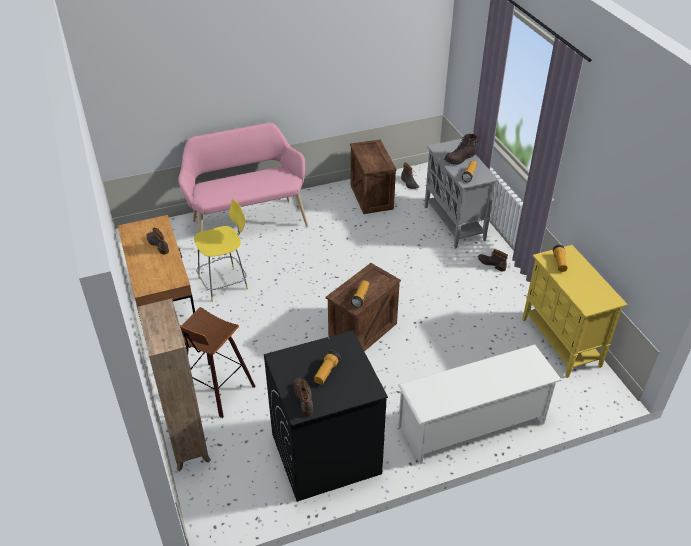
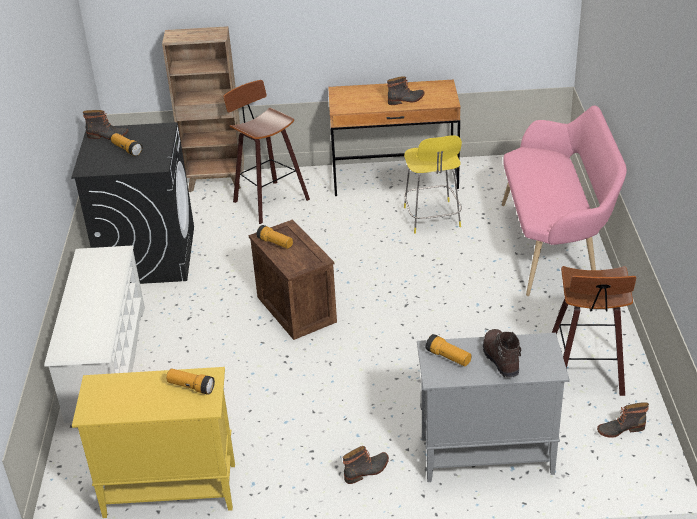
camera: 110 degrees right, 5 degrees down
(372, 197) = (587, 375): crate -> stool

